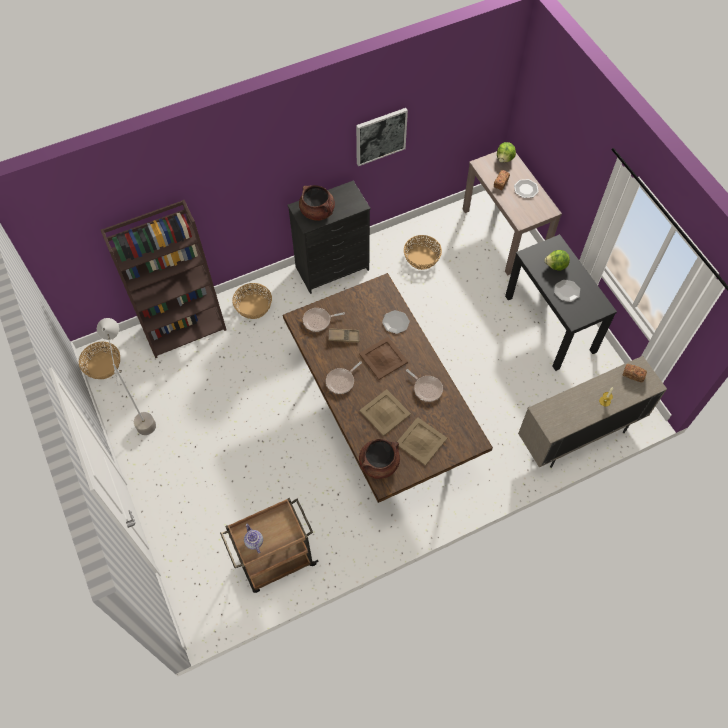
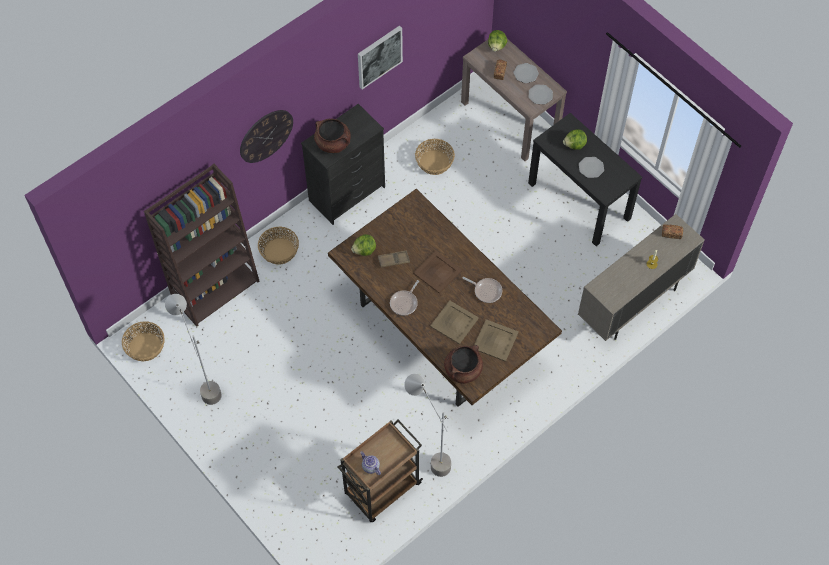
camera: 15 degrees left, 0 degrees up
(248, 187) = (266, 136): none -> wall clock
(318, 321) = (364, 250): frying pan -> lettuce
(332, 538) = (428, 455): none -> grey floor lamp
(395, 322) = (438, 235): plate -> plate (540, 95)

